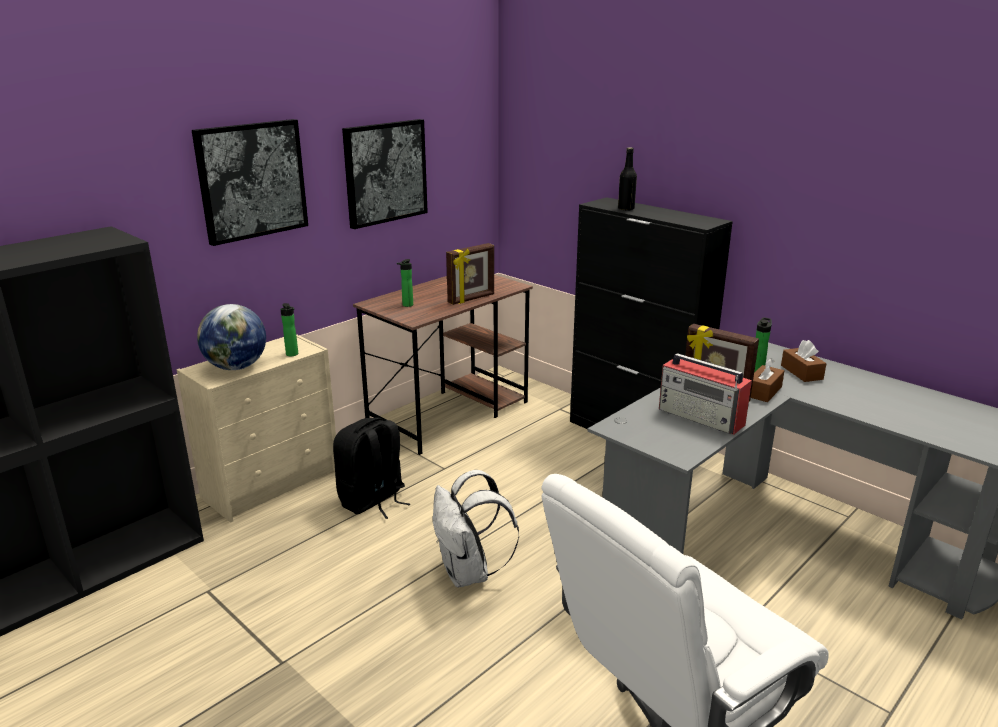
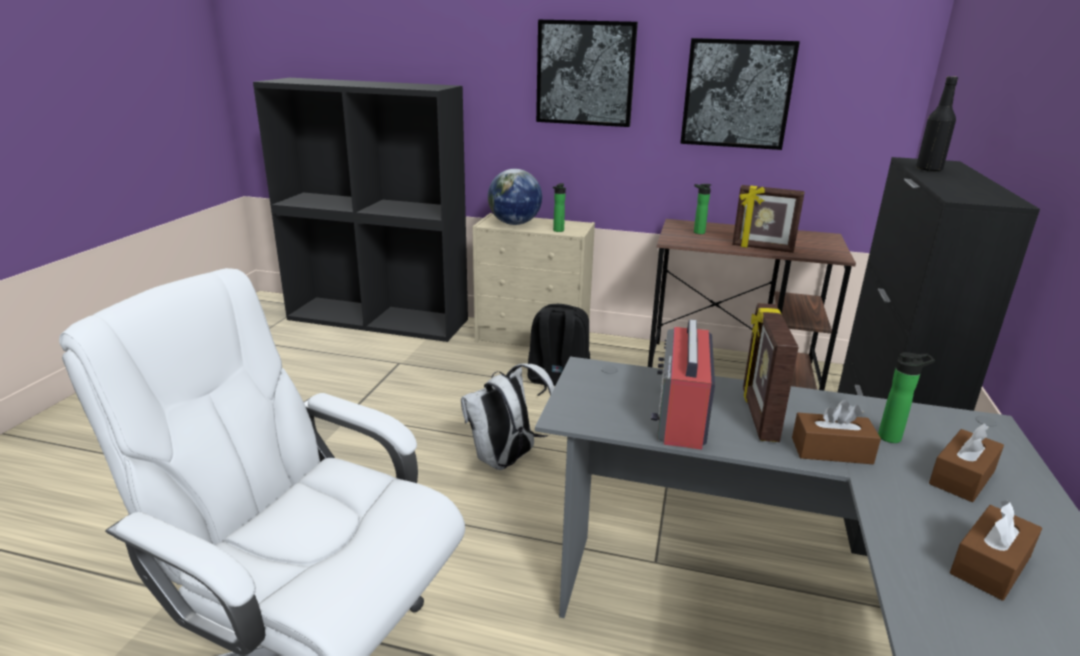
camera: 60 degrees right, 0 degrees up
(871, 397) = (990, 565): none -> brown tissue box

